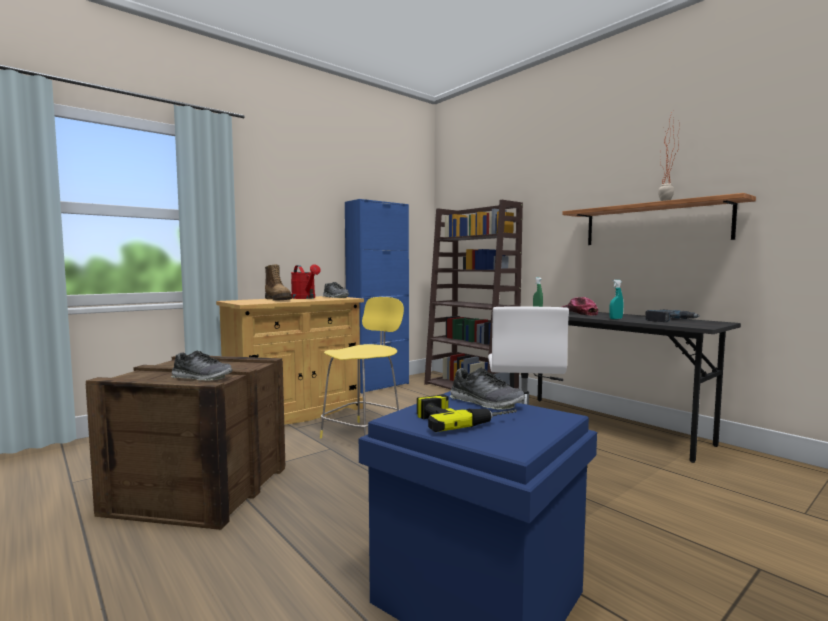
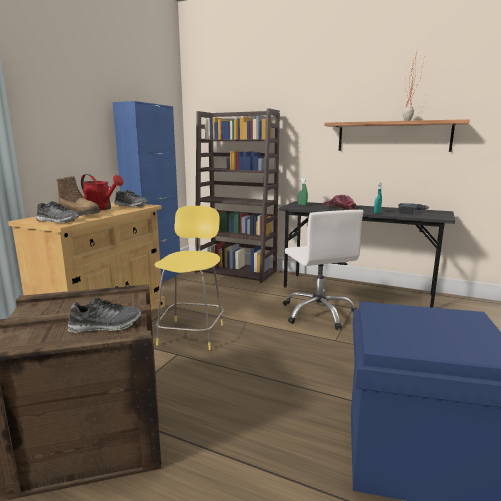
camera: 25 degrees left, 10 degrees up
(462, 419) = (423, 333): power drill -> none
(485, 403) = (408, 312): shoe -> shoe (57, 221)

